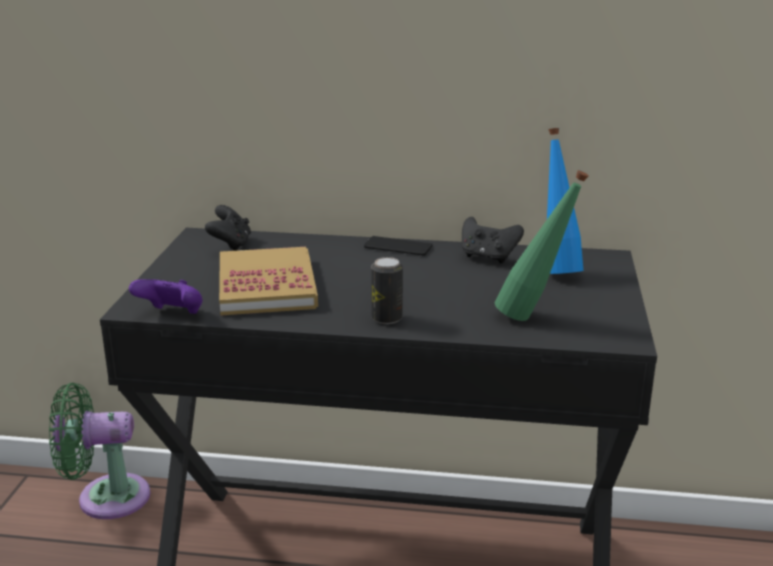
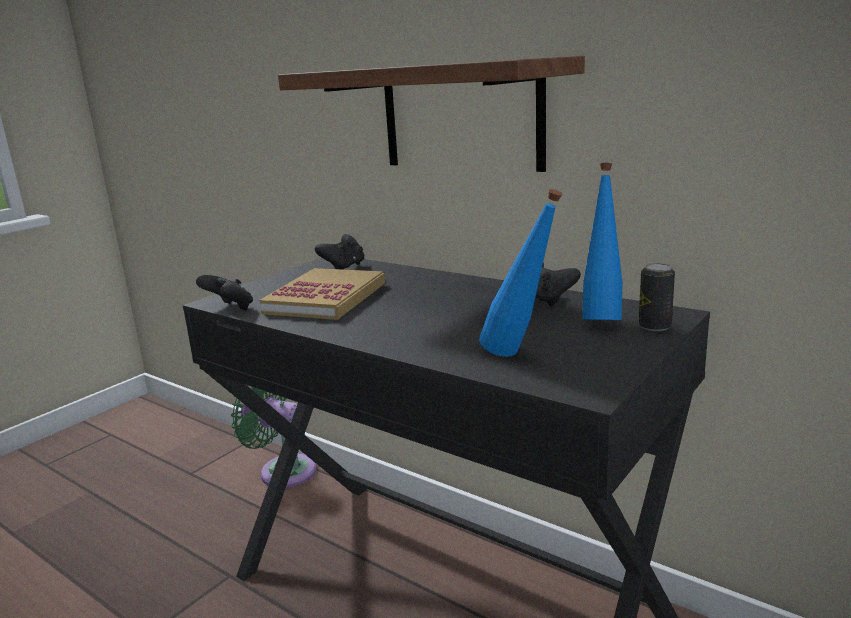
camera: 30 degrees right, 5 degrees down
(172, 315) = (229, 309): purple game controller -> black game controller
(368, 73) = (460, 116): none -> shelf
(386, 318) = (382, 335): can -> can (654, 326)
(398, 247) = (473, 283): phone -> none
(534, 317) = (520, 355): green bottle -> blue bottle

